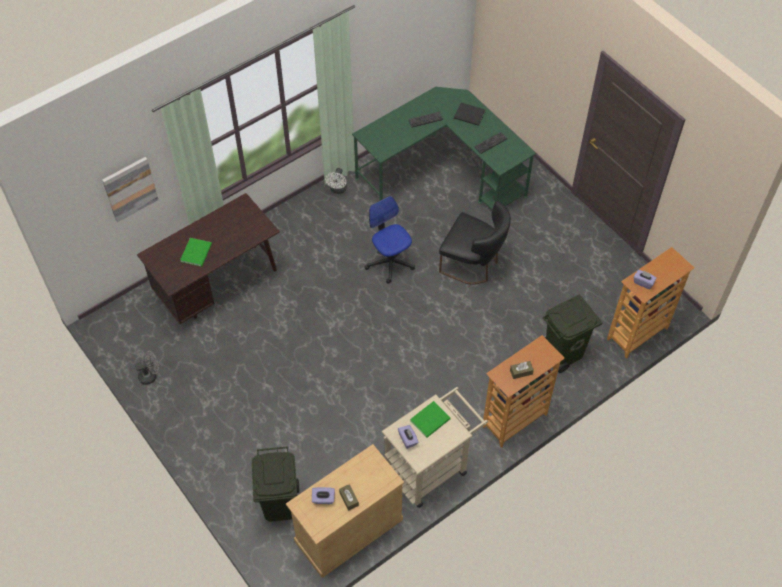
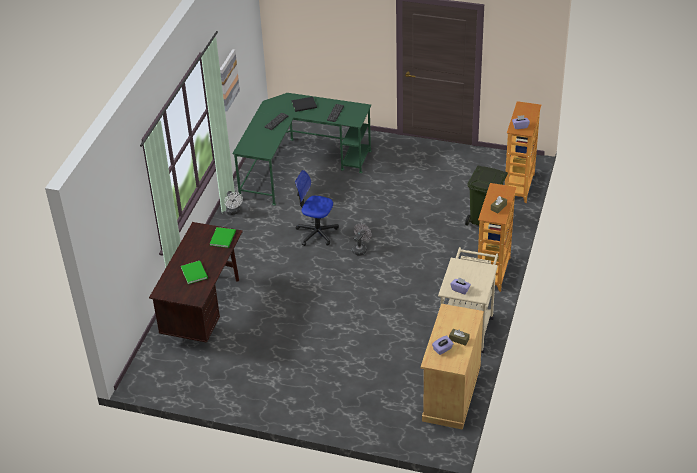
camera: 35 degrees left, 15 degrees down
(130, 188) = (130, 234): picture -> picture (228, 80)
(150, 375) = (211, 391): grey fan -> grey fan (360, 249)
(279, 504) = (388, 407): green trash can -> none
(431, 420) = (463, 271): green book -> green book (223, 237)
(473, 264) = (375, 205): black chair -> none

